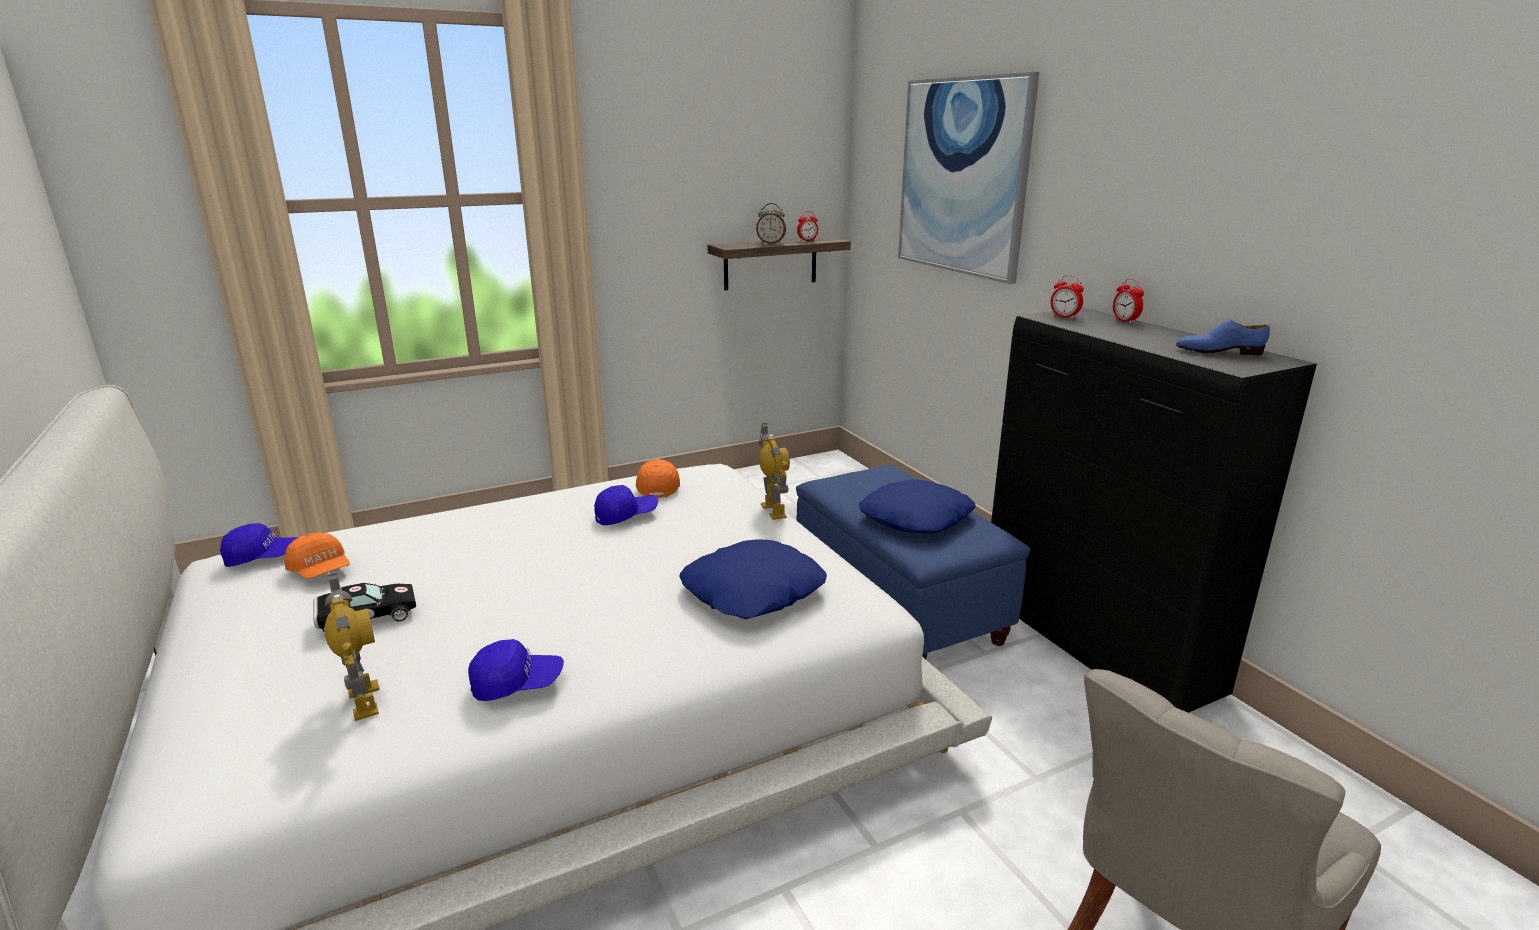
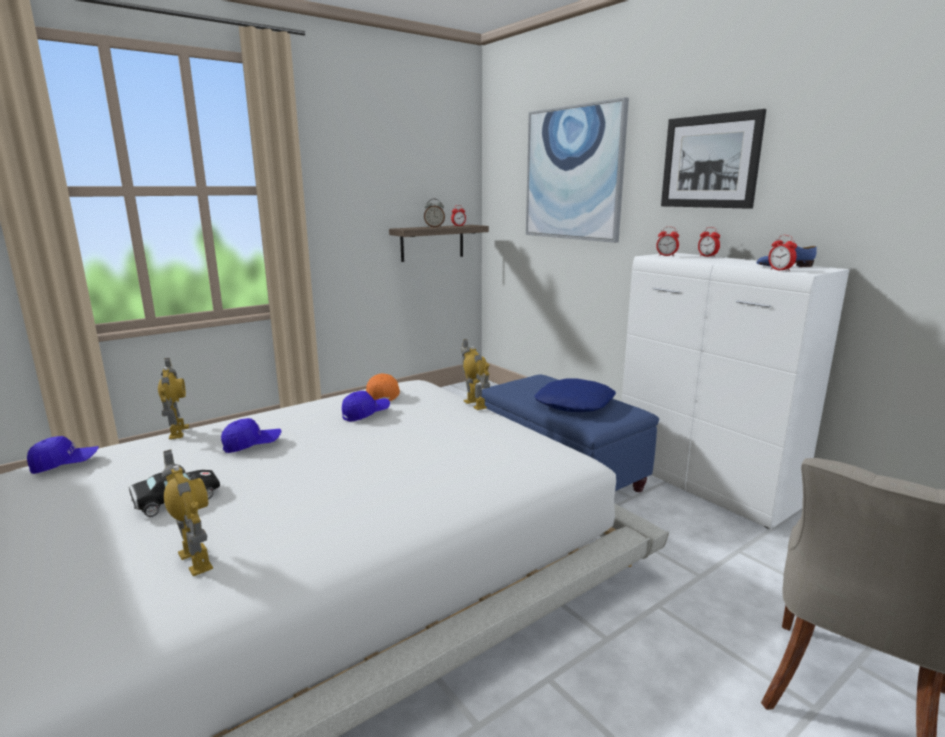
camera: 10 degrees left, 5 degrees down
(321, 570) = (122, 470): orange cap -> none
(396, 522) = (177, 432): none -> toy robot
(517, 684) = (326, 534): blue cap -> blue cap (252, 445)
(754, 591) = (486, 455): blue pillow -> none
(1097, 645) = (704, 485): black cabinet -> white cabinet
(1141, 179) = (710, 161): none -> picture
(1202, 361) = (780, 270): none -> alarm clock

